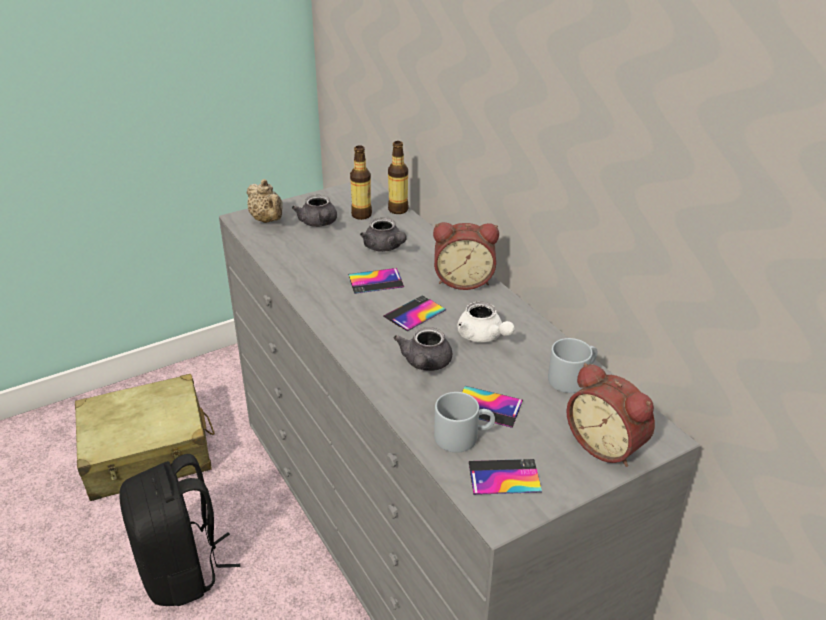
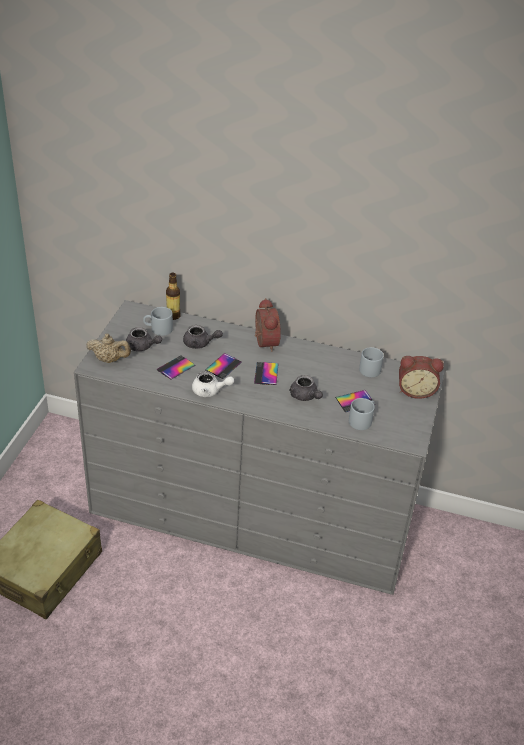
camera: 45 degrees left, 5 degrees up
(183, 570) = (156, 612): black backpack -> none
(361, 215) = (158, 329): bottle -> grey mug
(463, 280) = (264, 342): alarm clock -> alarm clock turned 60 degrees counterclockwise
(483, 336) = (311, 368): white teapot -> white teapot (210, 391)
(504, 477) = (397, 427): phone -> phone (176, 367)

